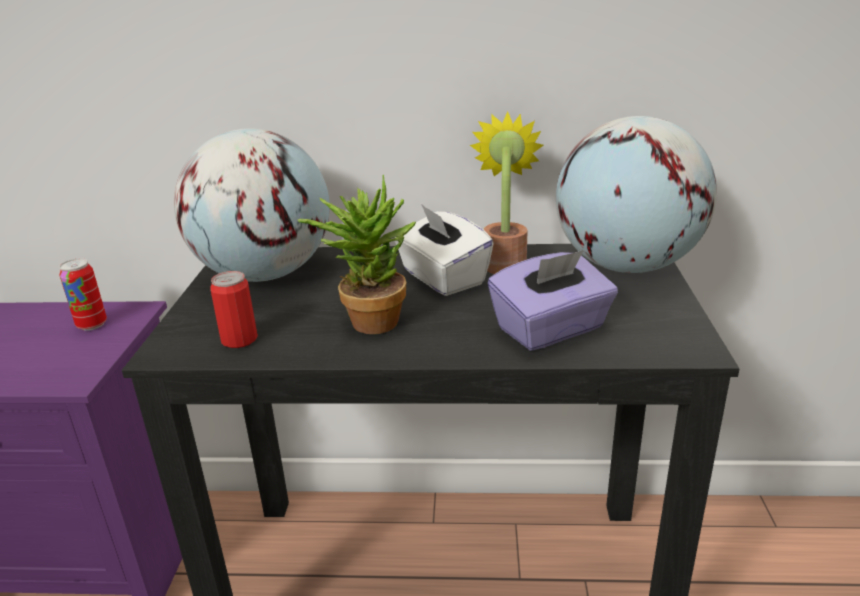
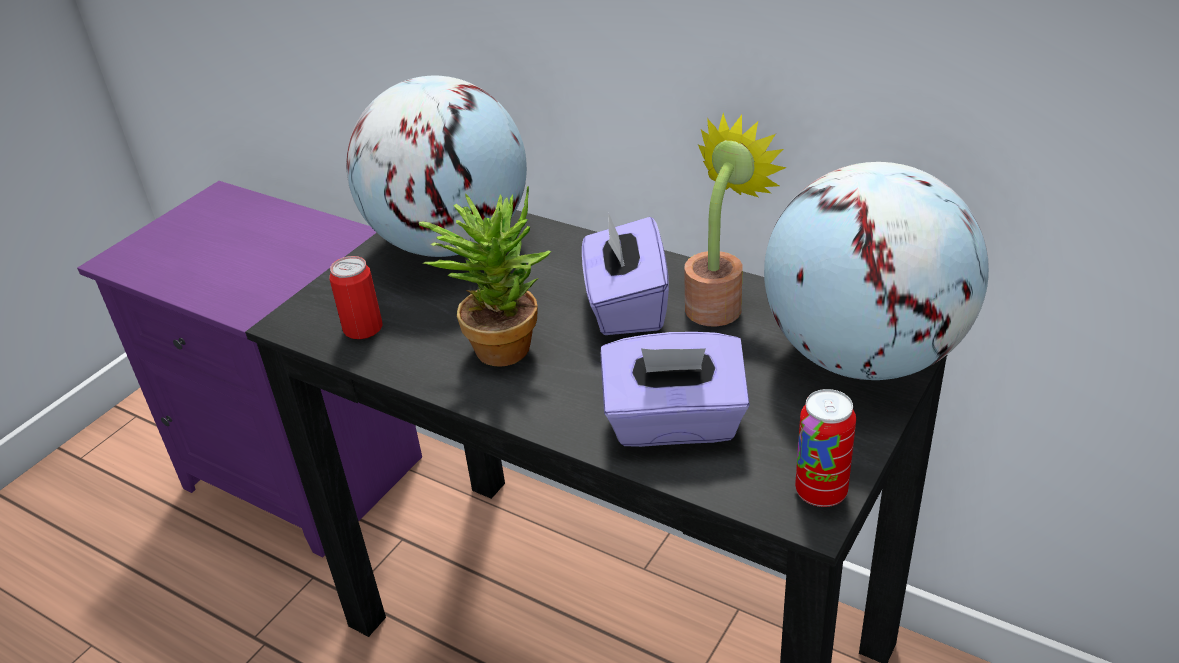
camera: 30 degrees right, 10 degrees up
(92, 325) = (300, 243): can -> can (821, 492)
(442, 278) = (625, 306): white tissue box -> purple tissue box

